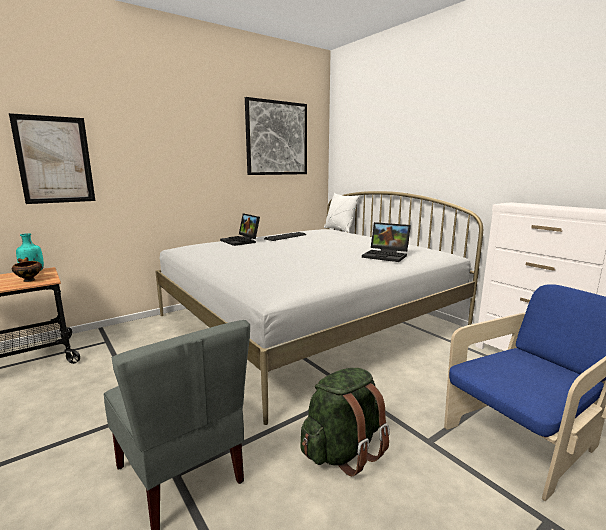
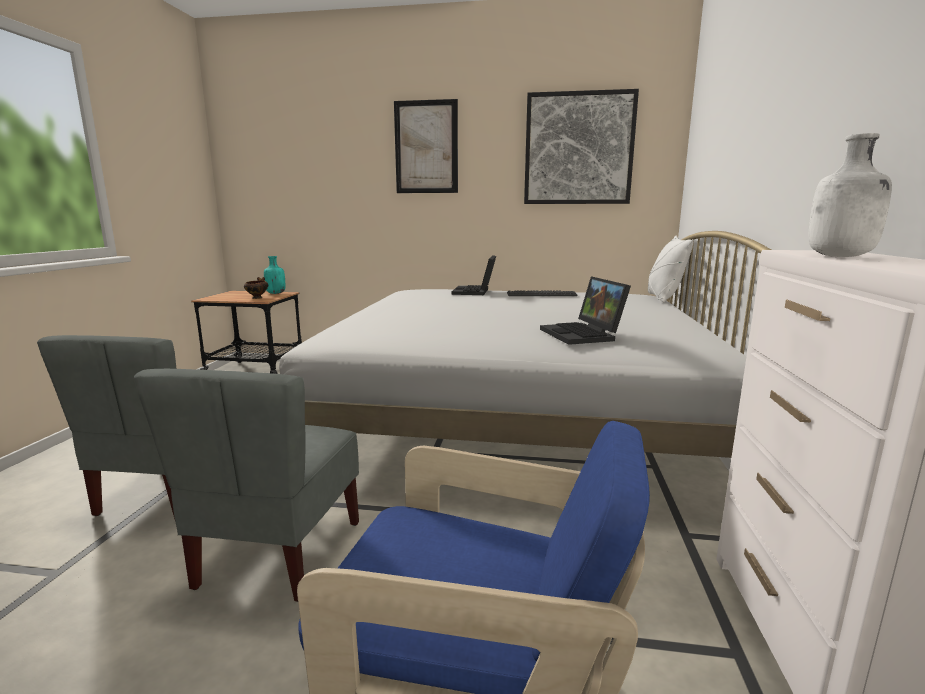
camera: 45 degrees right, 0 degrees up
(55, 160) = (310, 187): picture -> picture (426, 147)
(343, 451) = (278, 554): green backpack -> grey chair
(541, 206) = (840, 256): none -> white bottle

